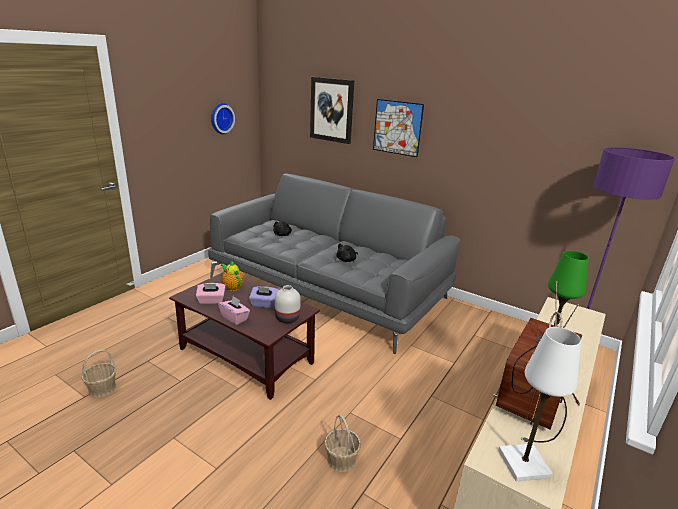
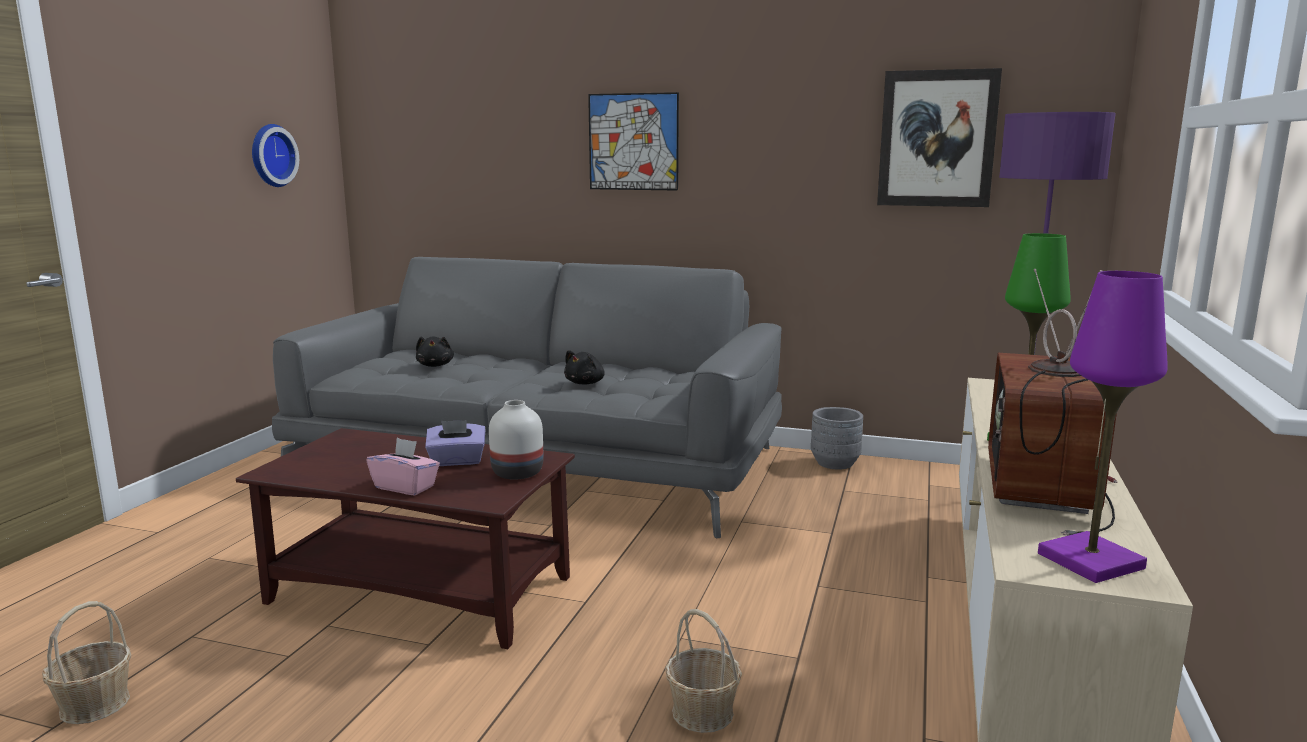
camera: 15 degrees left, 10 degrees down
(211, 301) = (338, 470): pink tissue box -> none
(232, 287) = (372, 447): teapot -> none
(331, 110) = (498, 126): picture -> picture (937, 139)
(478, 315) = (835, 463): none -> grey planter
(523, 464) = (1090, 561): white table lamp -> purple table lamp

